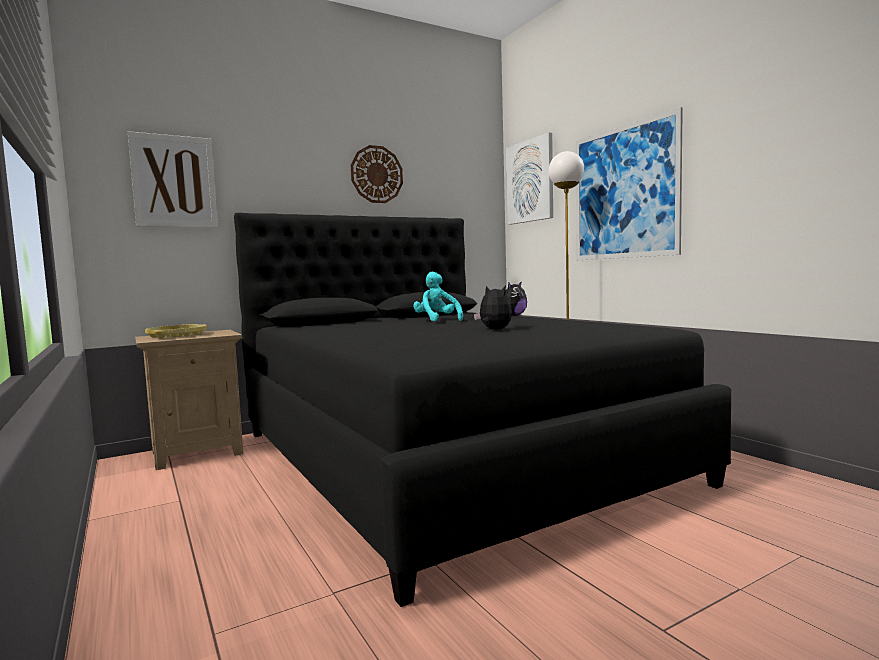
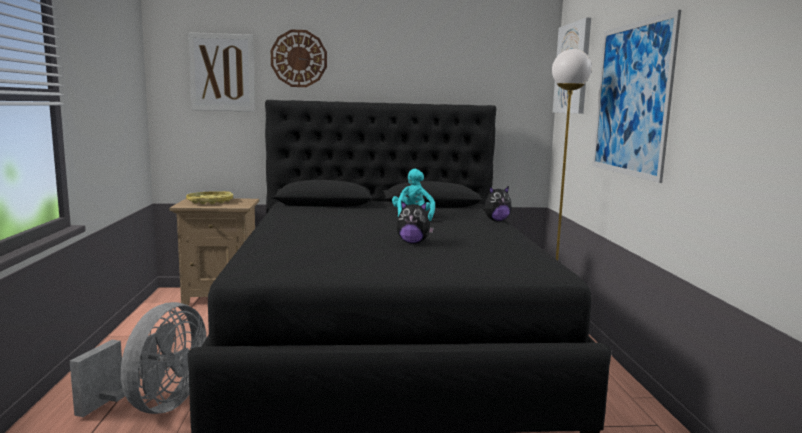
camera: 25 degrees right, 5 degrees up
(263, 572) = (155, 406): none -> grey fan
(376, 174) = (406, 61): wall clock -> wall clock (299, 58)
(494, 330) = (413, 242): plush toy -> plush toy turned 120 degrees clockwise

